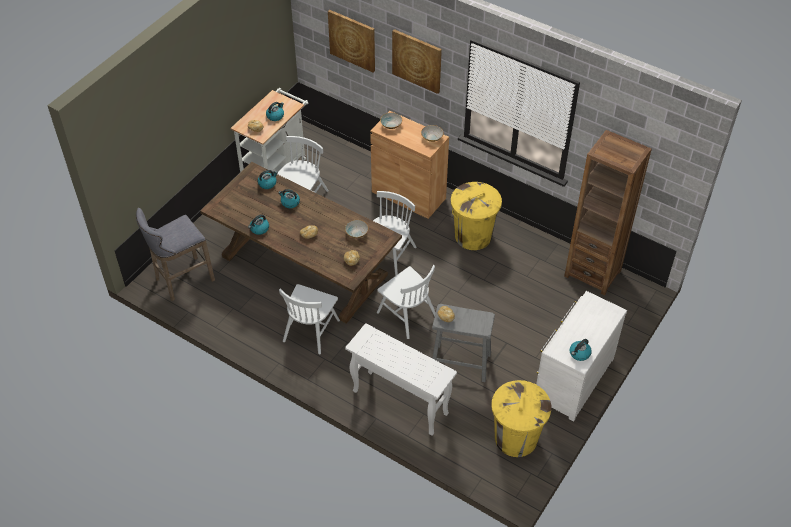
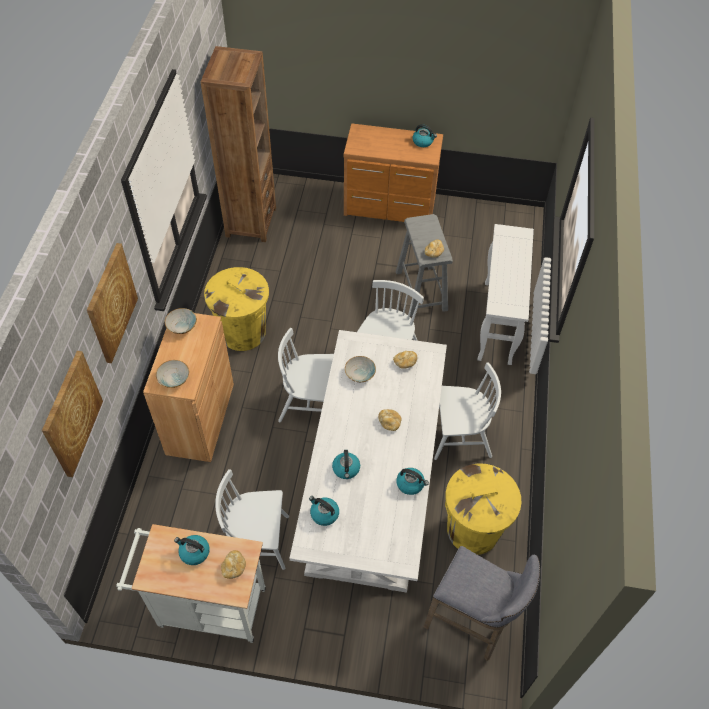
camera: 115 degrees left, 5 degrees up
(303, 266) = (372, 486): brown dining table -> white dining table
(515, 438) = (478, 228): yellow trash can -> yellow trash can (473, 530)
(572, 379) = (390, 207): white dresser -> brown dresser

